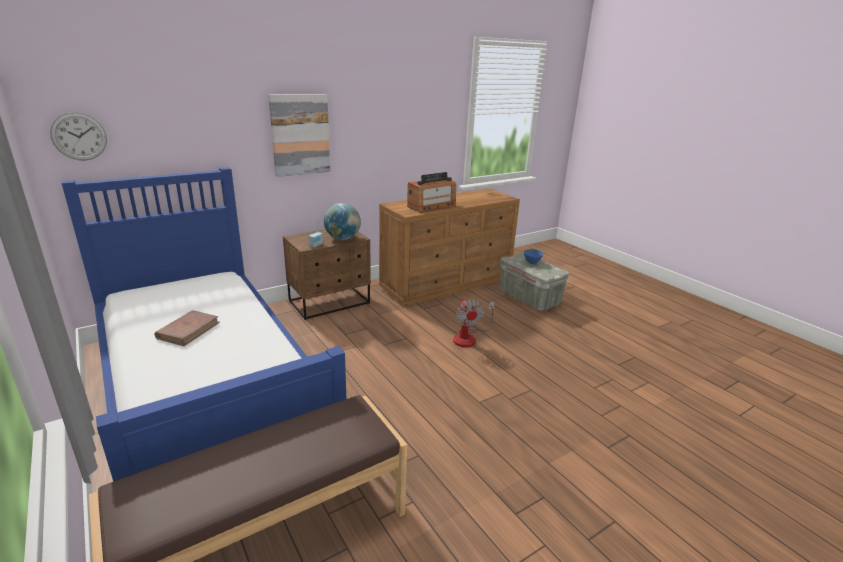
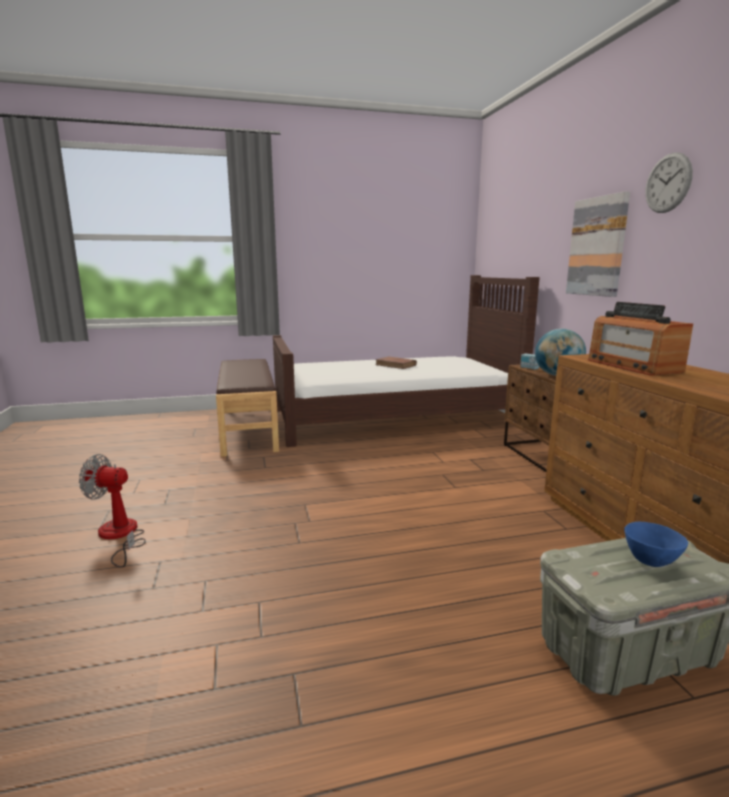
camera: 110 degrees right, 10 degrees down
(79, 136) = (489, 246): wall clock -> wall clock (668, 183)
(208, 391) = (395, 417): blue bed -> brown bed
(469, 337) = (447, 528): fan -> fan (120, 536)

